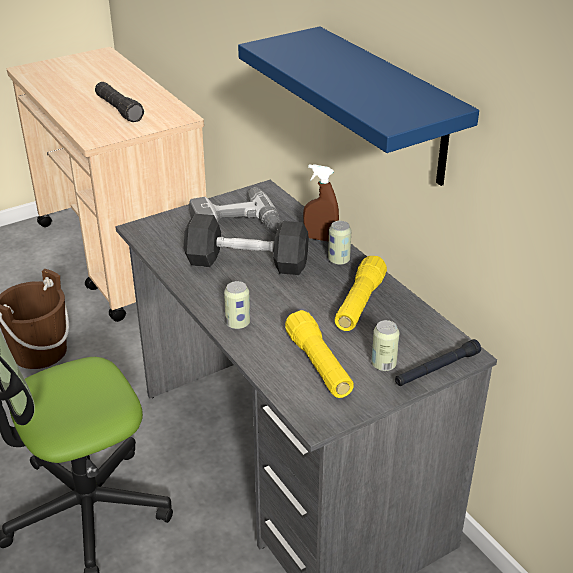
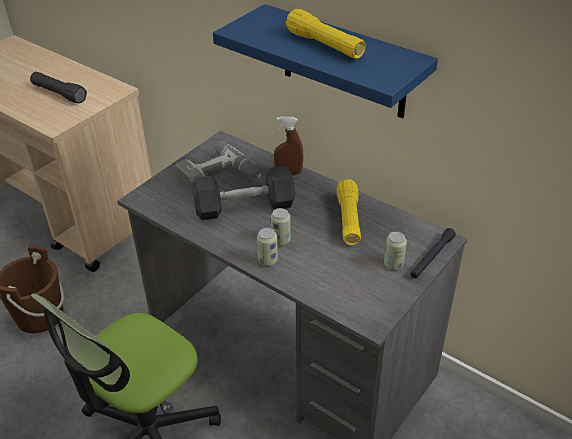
camera: 20 degrees left, 5 degrees up
(319, 365) = (348, 278): yellow flashlight -> yellow flashlight (325, 45)
(338, 260) = (313, 188): can -> can (281, 240)

